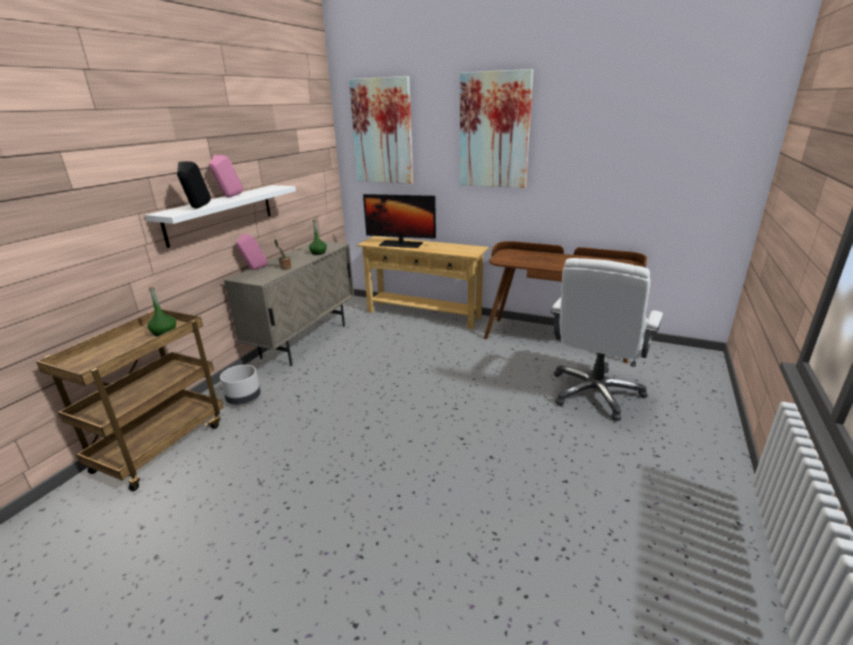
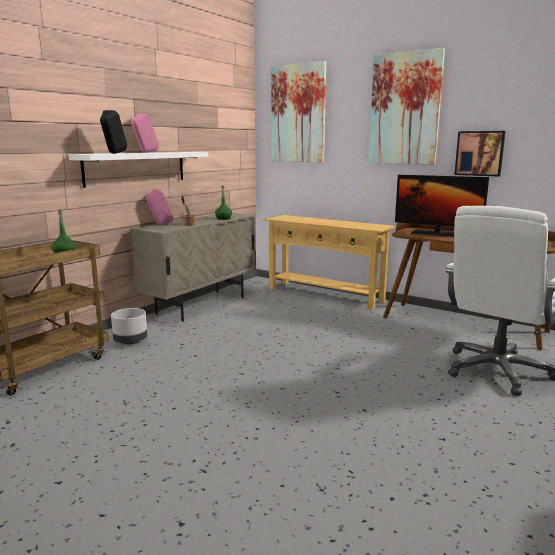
camera: 10 degrees right, 10 degrees down
(401, 244) = (306, 220): monitor -> monitor (437, 234)
(568, 177) = (479, 153): none -> picture

